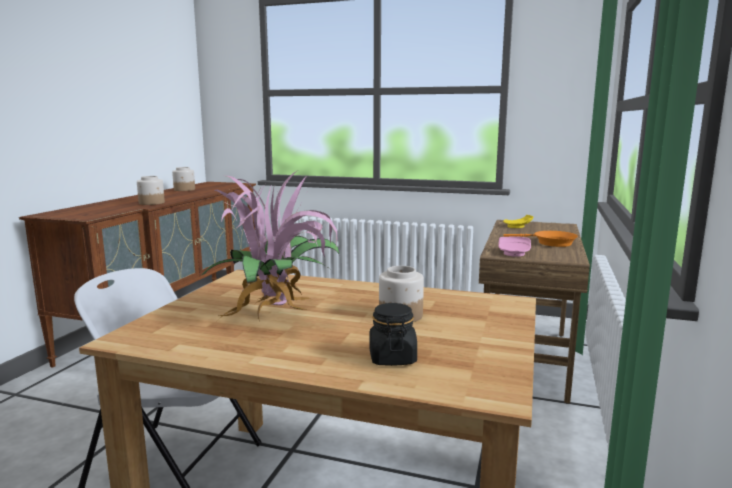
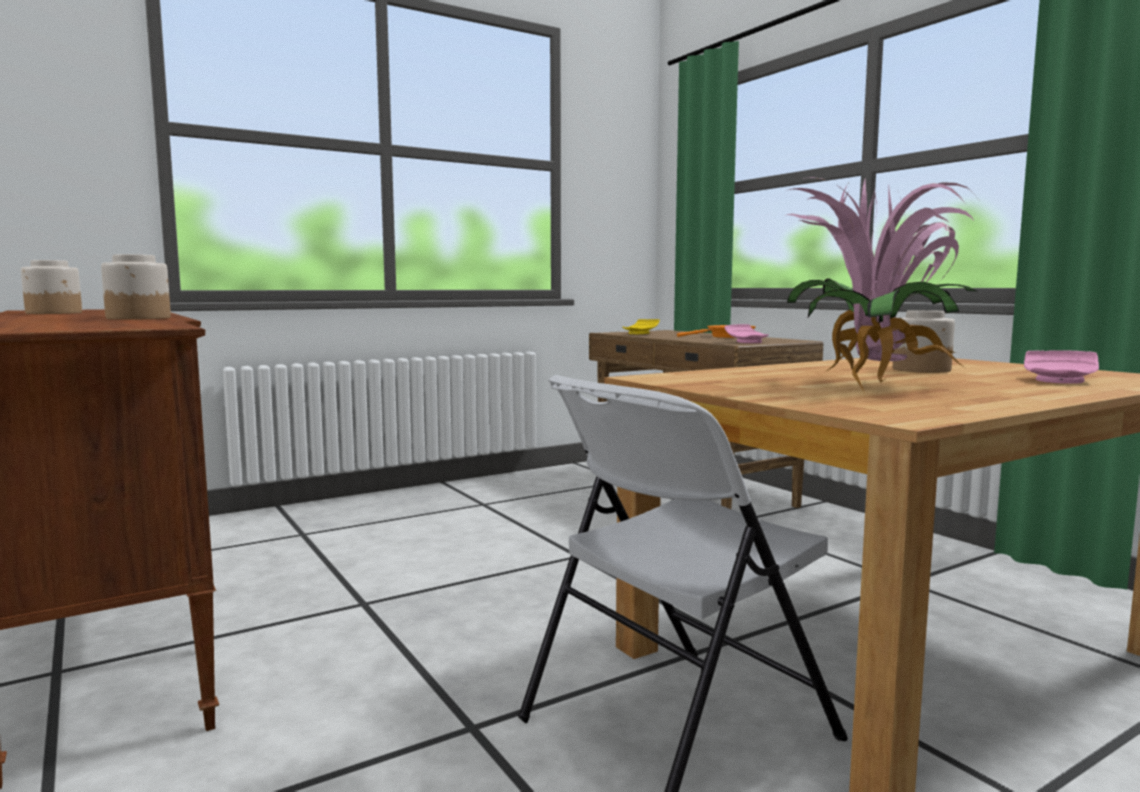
camera: 50 degrees left, 5 degrees down
(392, 358) = (1060, 380): black jar -> pink plate

